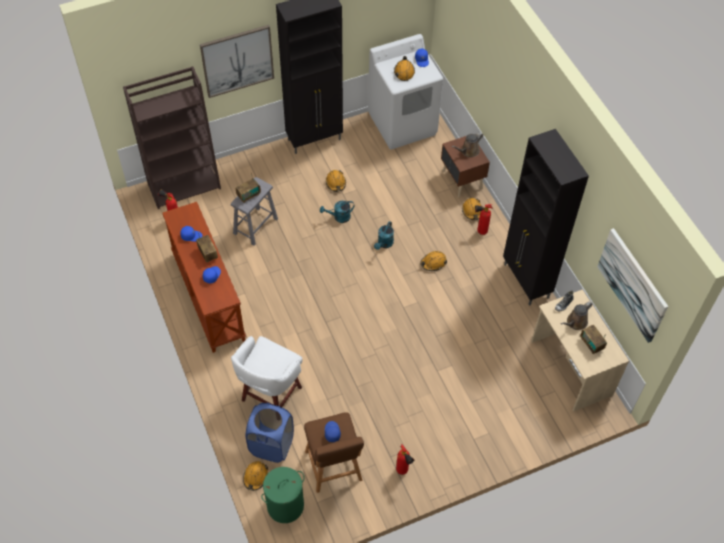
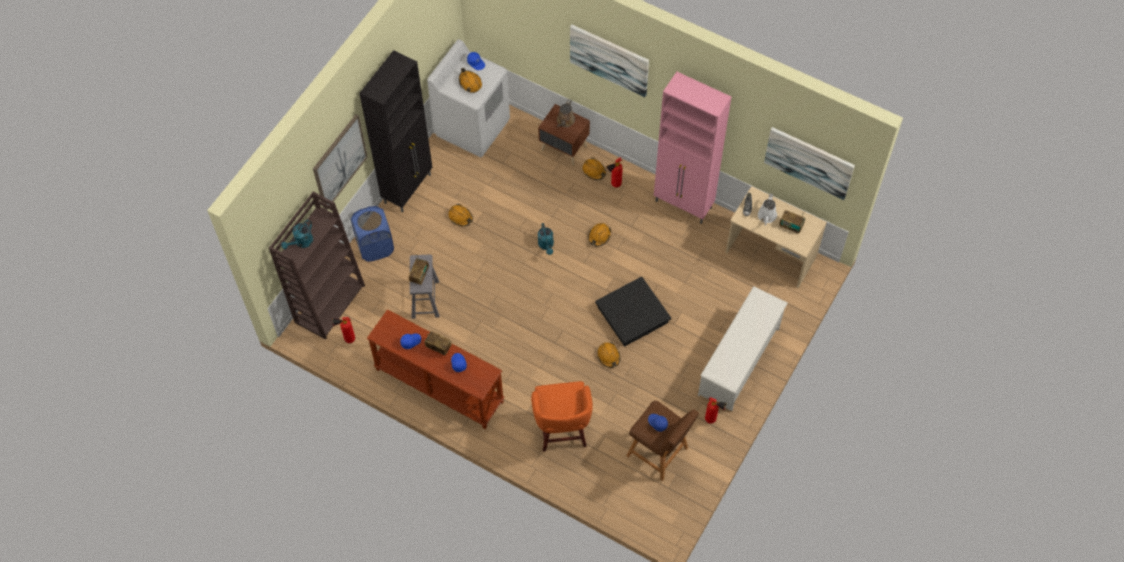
camera: 35 degrees left, 5 degrees up
(255, 477) = (606, 502): orange hard hat -> orange hard hat (608, 356)
(270, 395) = (562, 432): white stool -> orange stool
(272, 445) = (597, 469): blue laundry basket -> blue laundry basket (375, 247)
(285, 506) = (647, 507): green laundry basket -> none
(339, 217) = (489, 246): turquoise watering can -> turquoise watering can (301, 243)
(408, 341) = (633, 314): none -> black storage box
(468, 438) = (739, 361): none -> white shoe rack
(515, 98) = (609, 59): none -> picture
(526, 281) = (684, 205): black cabinet -> pink cabinet
(575, 322) = (767, 216): brown watering can -> white watering can

